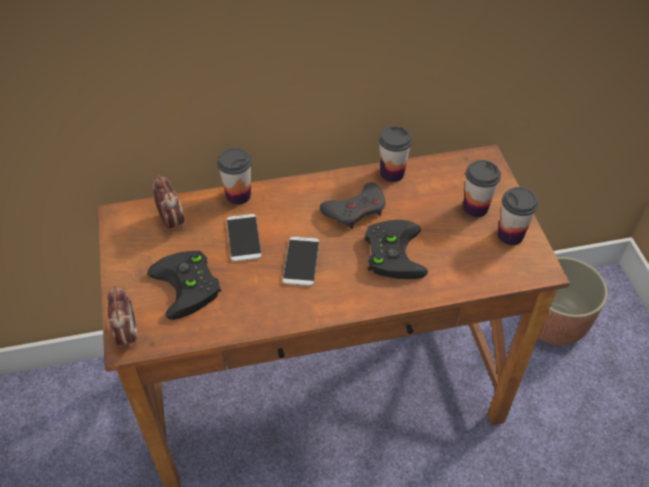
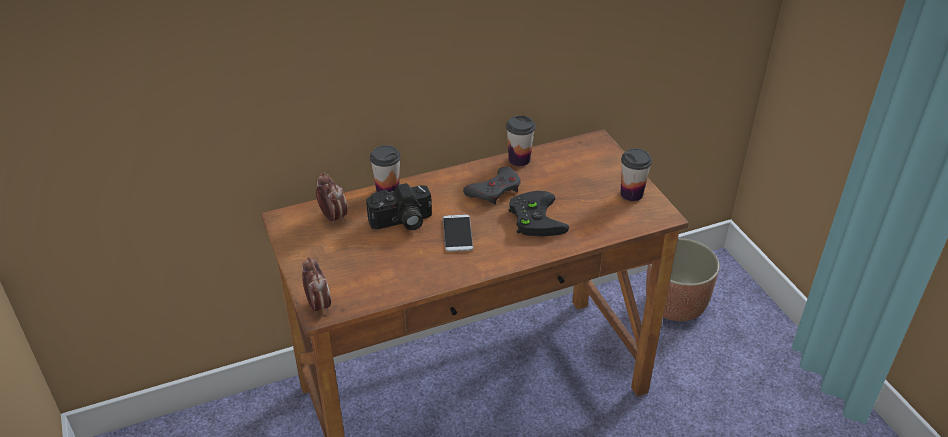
camera: 10 degrees left, 10 degrees down
(189, 287) = (363, 264): black game controller -> none
(243, 238) = (401, 222): phone -> camera
(475, 208) = (597, 177): cup -> none

